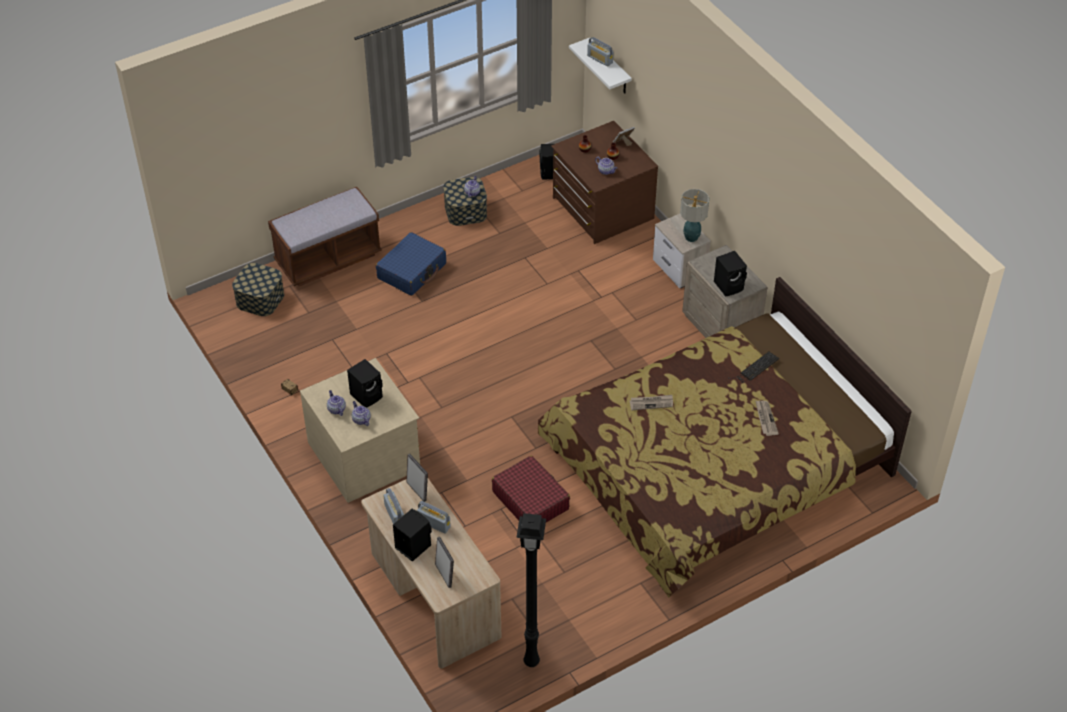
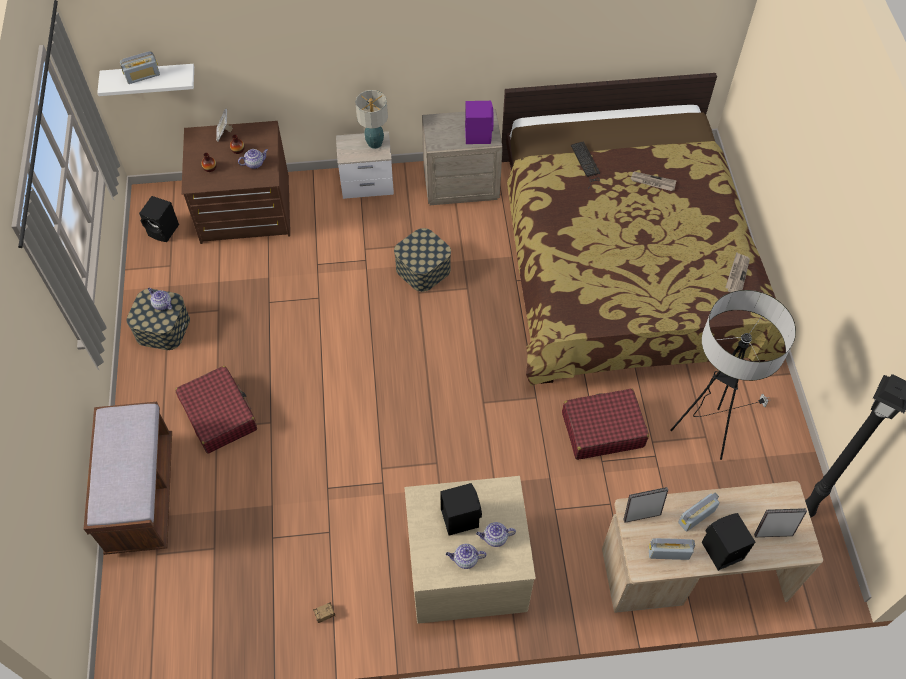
camera: 65 degrees left, 10 degrees up
(260, 299) = (157, 596): storage box -> storage box (423, 269)
(412, 271) = (219, 414): blue suitcase -> red suitcase
(567, 571) = (705, 433): none -> floor lamp
(651, 403) = (591, 260): newspaper -> newspaper (737, 274)
(729, 285) = (478, 135): black speaker -> purple speaker

